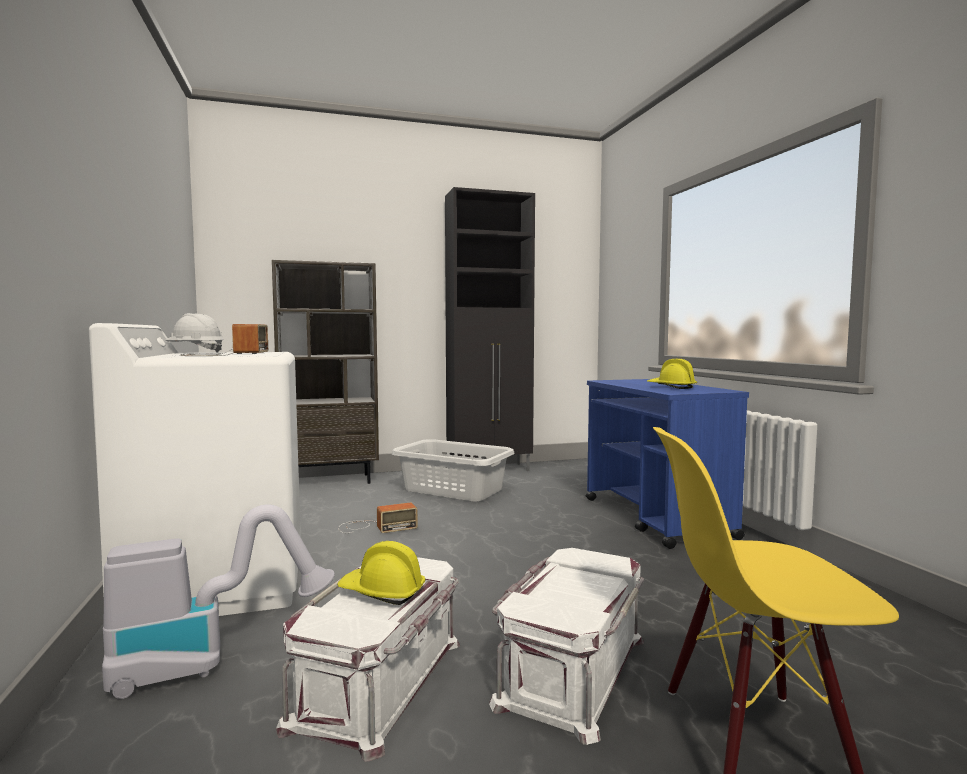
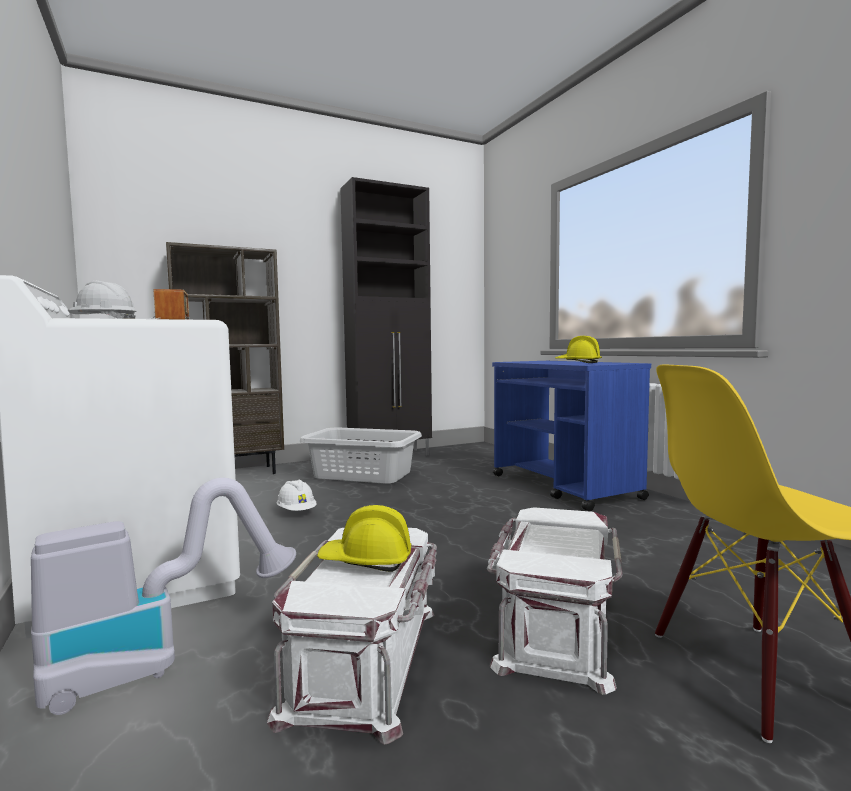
camera: 10 degrees left, 0 degrees up
(374, 527) = (297, 512): radio -> white hard hat

